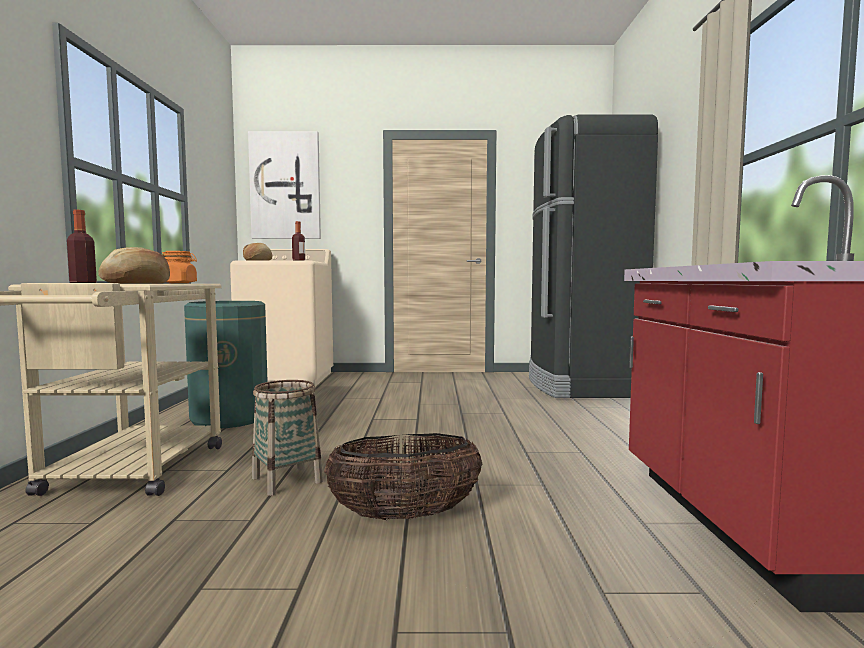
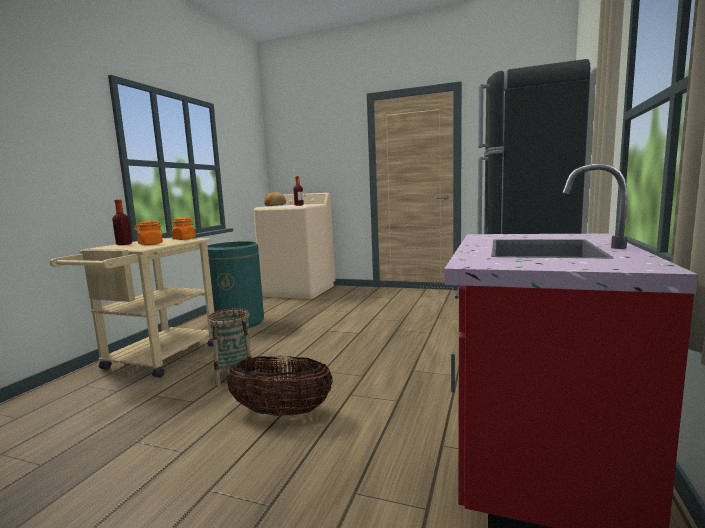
camera: 20 degrees right, 5 degrees up
(137, 283) = (150, 244): bread -> orange jar
(285, 186) = (297, 146): picture -> none

